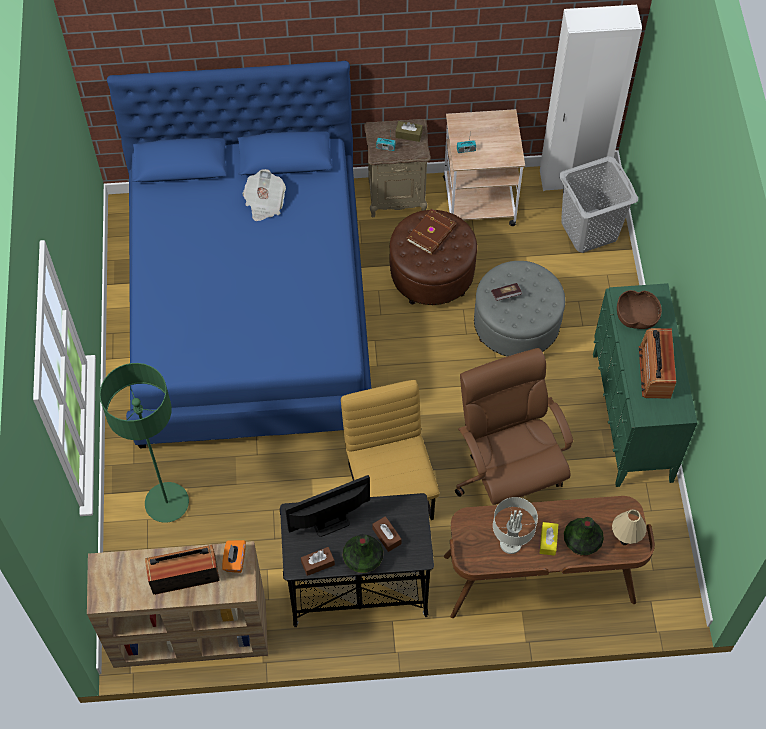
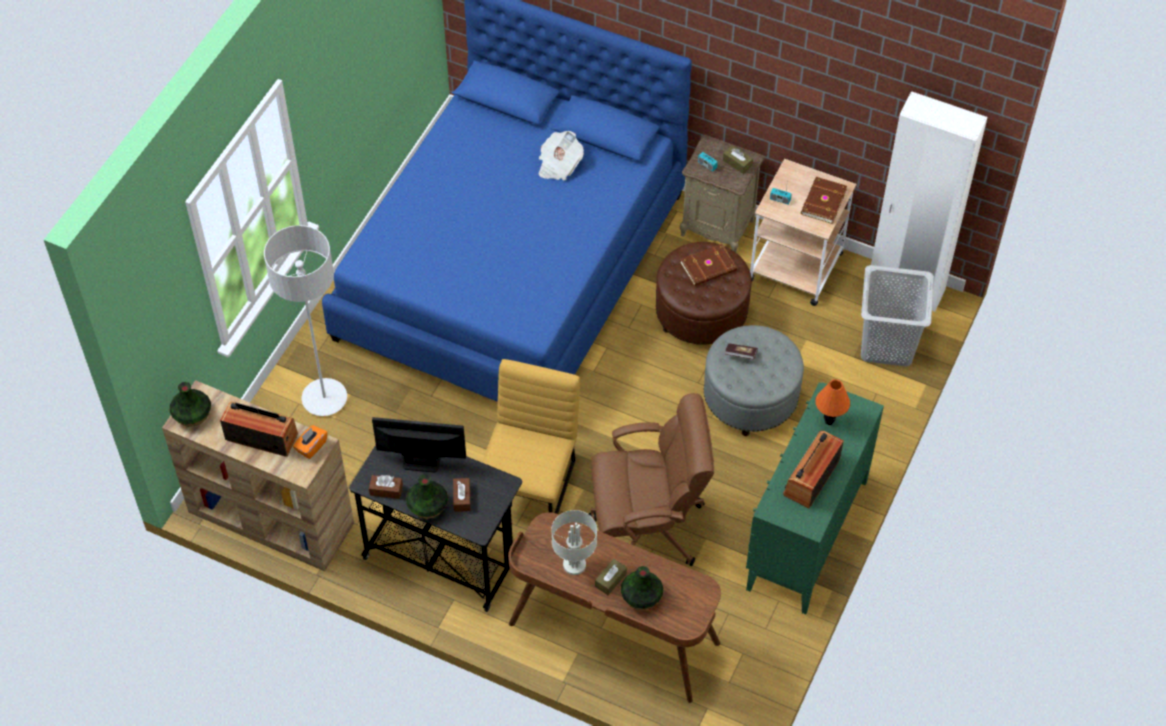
camera: 30 degrees right, 5 degrees down
(107, 587) = (192, 415): none -> vase
(167, 503) = (324, 398): green floor lamp -> grey floor lamp
(500, 136) = (822, 202): none -> brown book
(506, 475) = (648, 527): brown office chair -> brown office chair turned 75 degrees clockwise
(548, 541) = (610, 580): yellow tissue box -> brown tissue box
(624, 541) = (681, 617): beige table lamp -> none
(636, 317) = (829, 421): brown bowl -> orange table lamp

